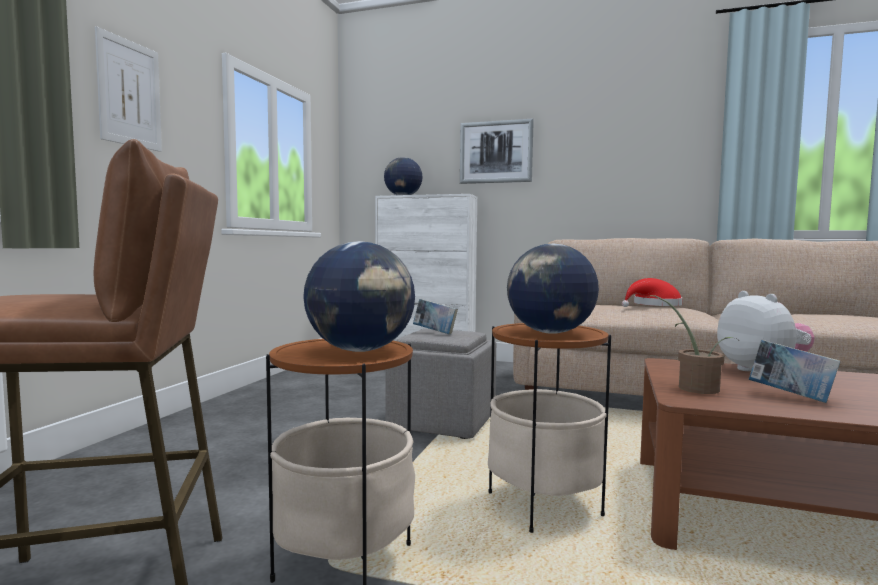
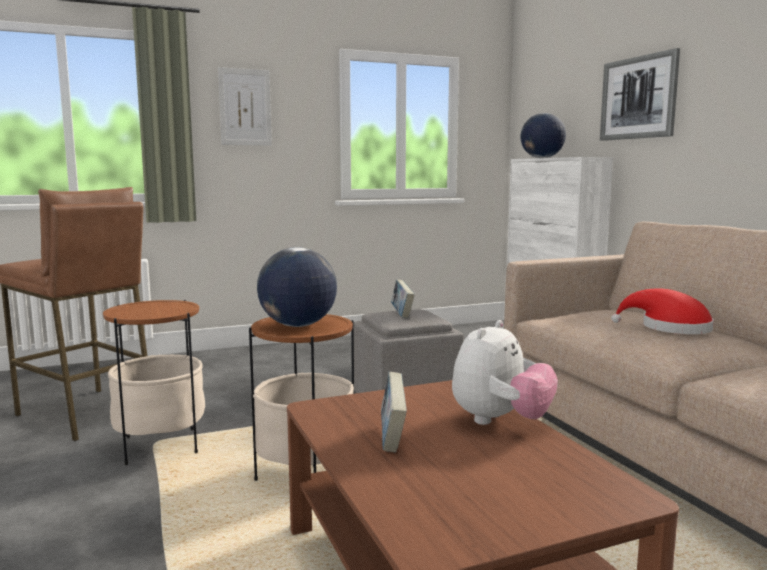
camera: 50 degrees right, 5 degrees up
(361, 350) = (156, 311): globe -> none
(692, 387) = (364, 405): potted plant -> none

